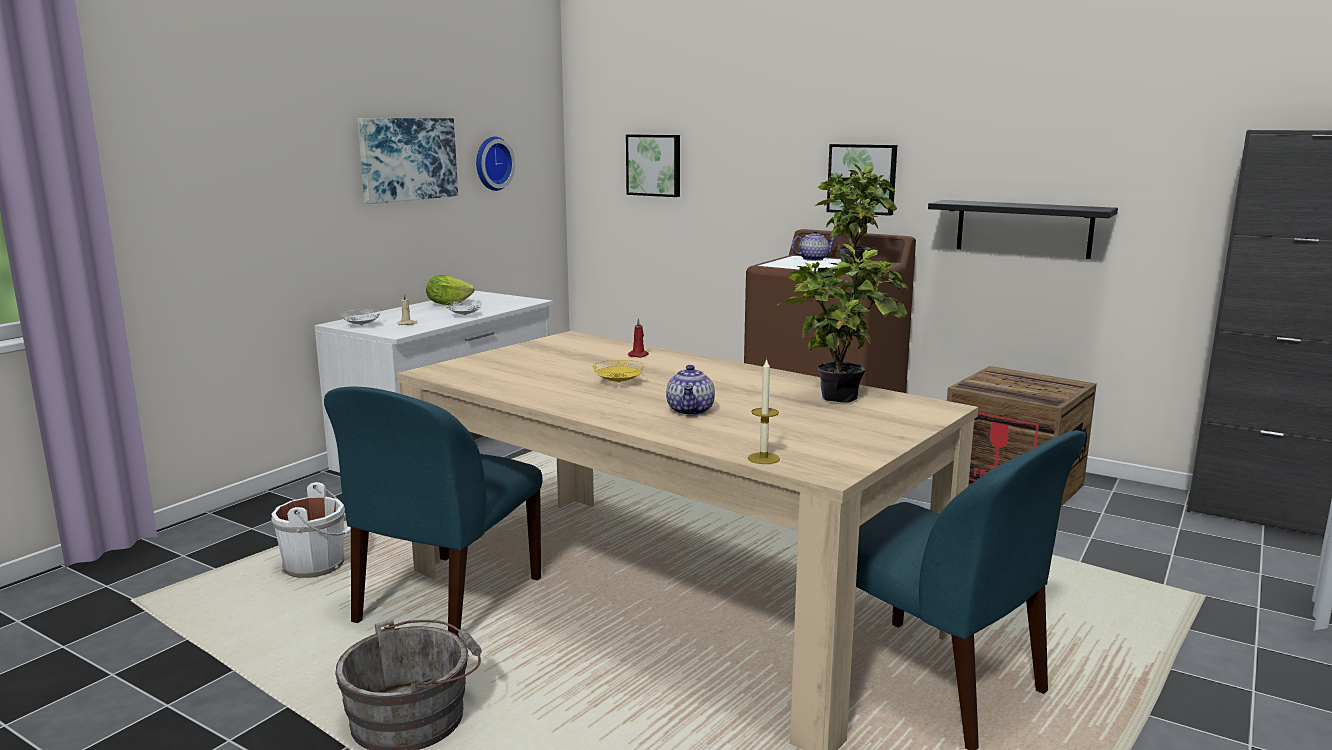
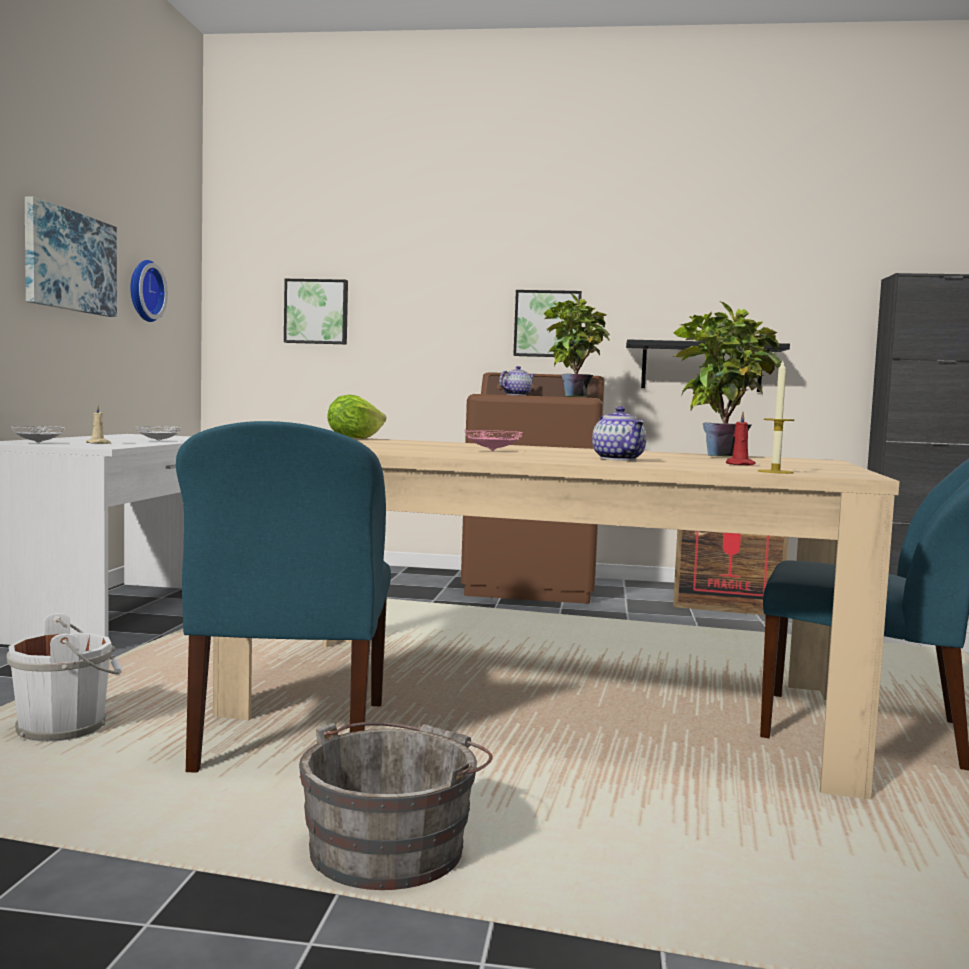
camera: 25 degrees left, 10 degrees down
(448, 304) = (116, 437): lettuce -> lettuce (354, 438)
(619, 383) = (493, 451): yellow plate -> pink plate
(639, 355) = (459, 444): red candle -> red candle (739, 465)

